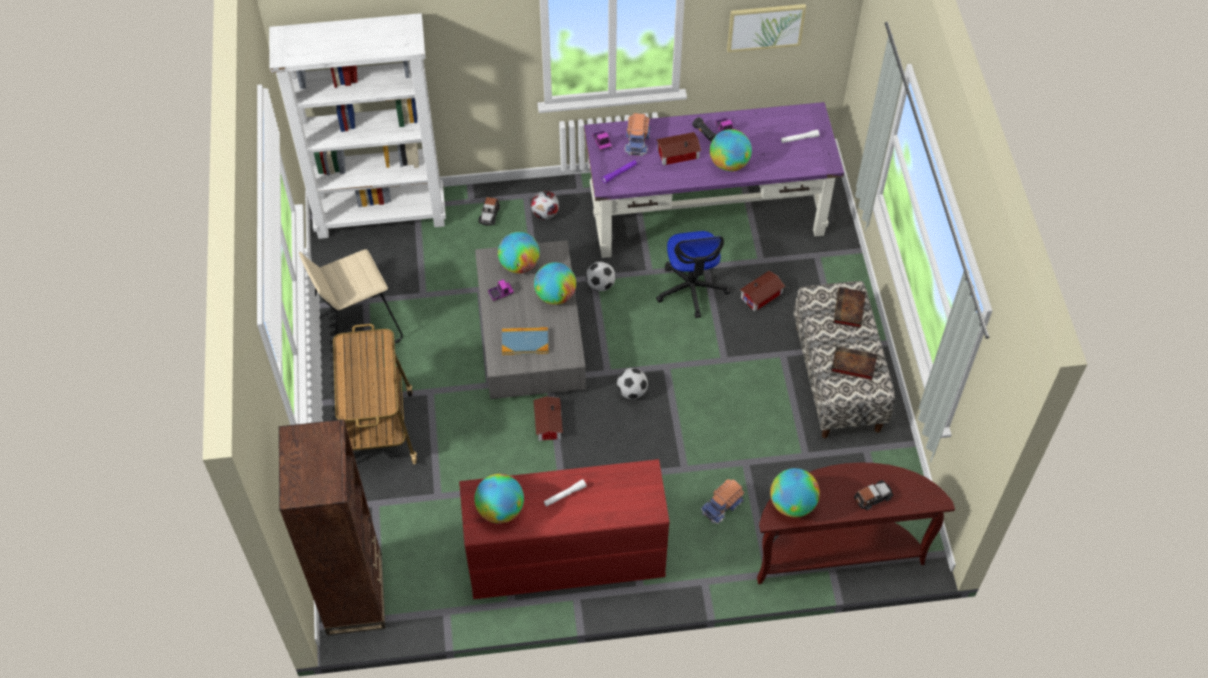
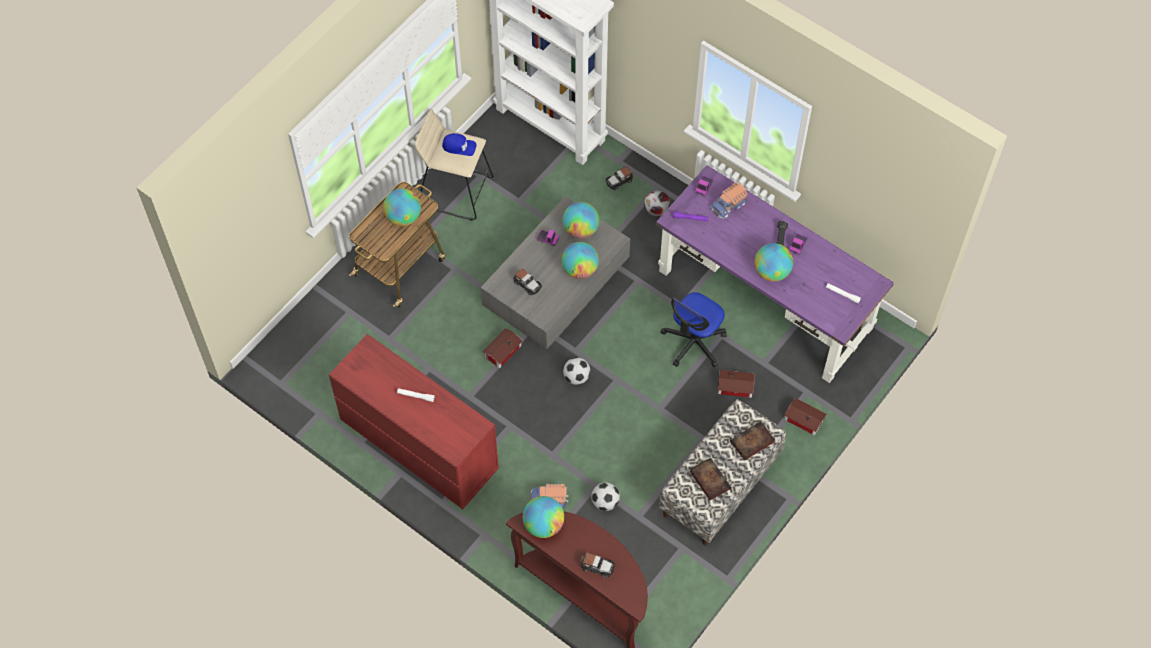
camera: 45 degrees right, 5 degrees up
(350, 271) = (459, 146): none -> blue cap
(355, 593) = (282, 356): brown bookcase -> none
(500, 509) = (370, 371): globe -> globe (403, 217)
(525, 342) = (527, 284): book -> toy car
(600, 285) = (637, 289): football -> football (605, 502)
(676, 153) = (745, 235): toy house -> toy house (803, 418)
(765, 26) = (867, 190): picture -> none

